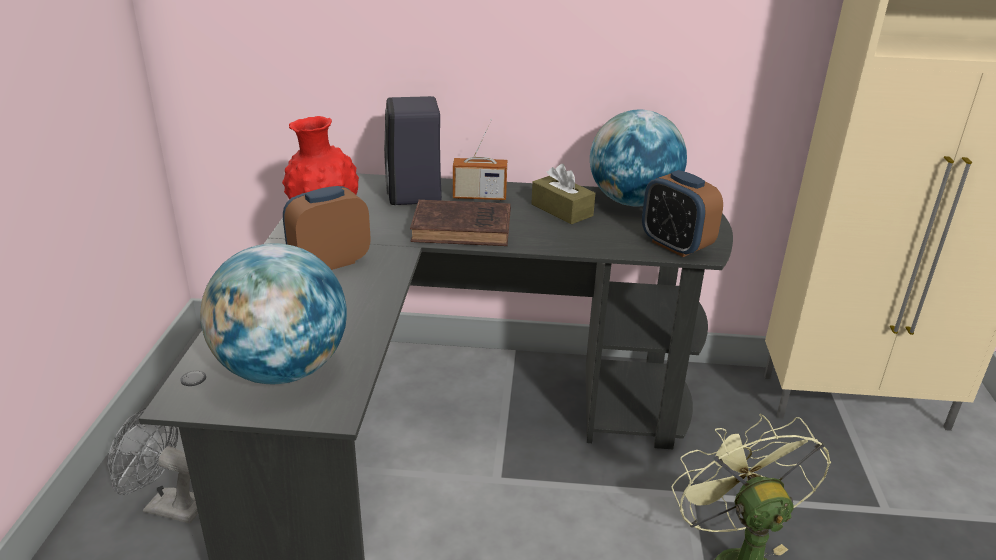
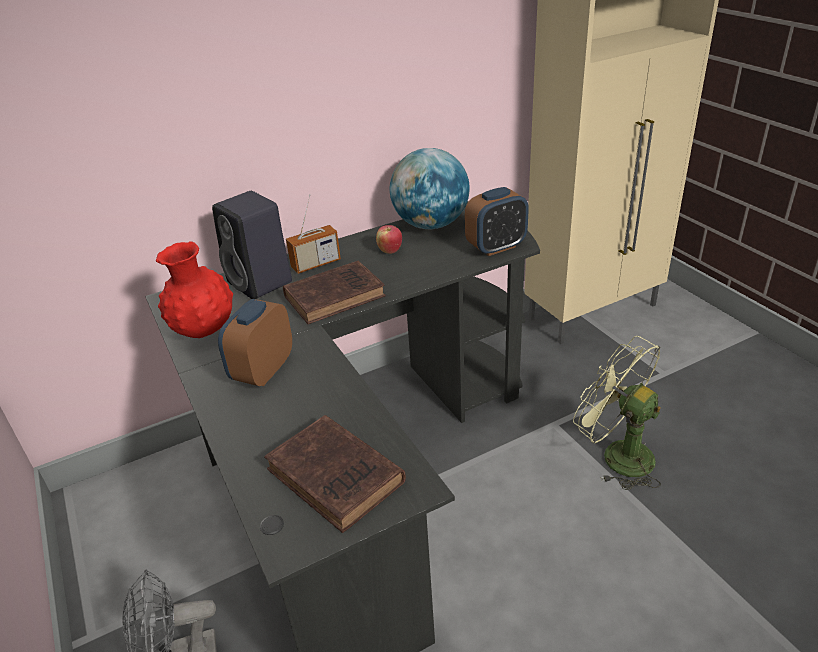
camera: 30 degrees left, 5 degrees up
(282, 370) = (338, 478): globe -> brown book
(562, 210) = (390, 251): brown tissue box -> apple
(675, 245) = (496, 247): alarm clock -> alarm clock turned 45 degrees counterclockwise

